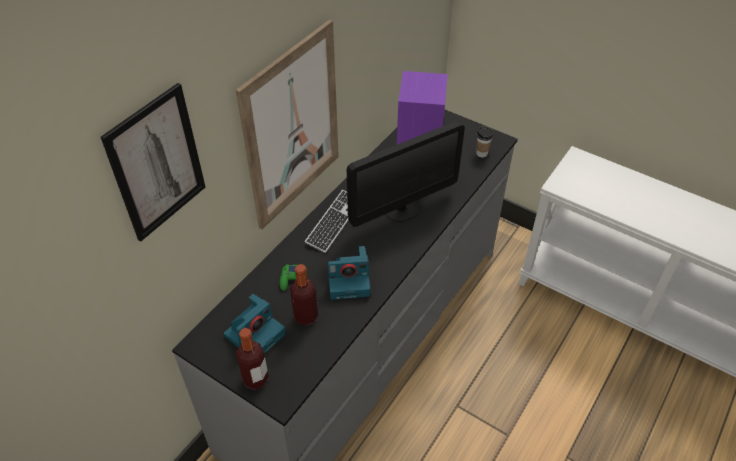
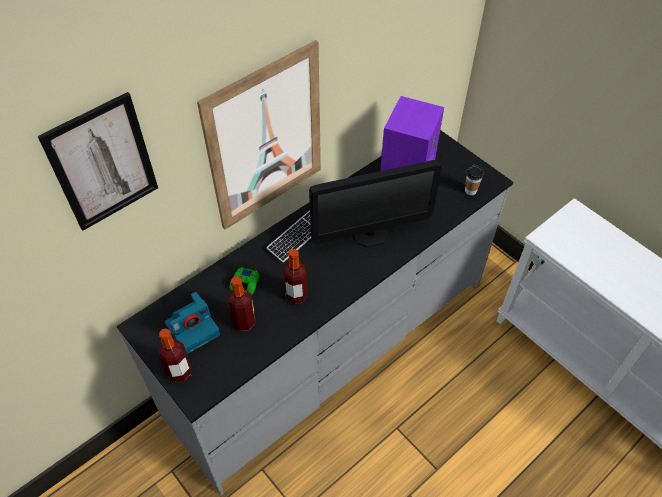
camera: 15 degrees right, 5 degrees up
(349, 280) = (296, 295): camera -> bottle

